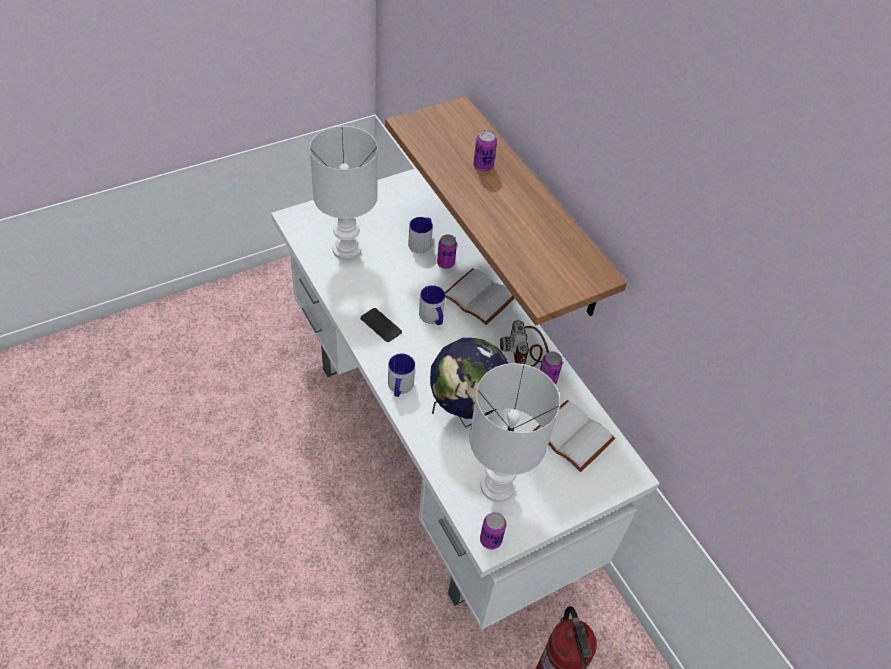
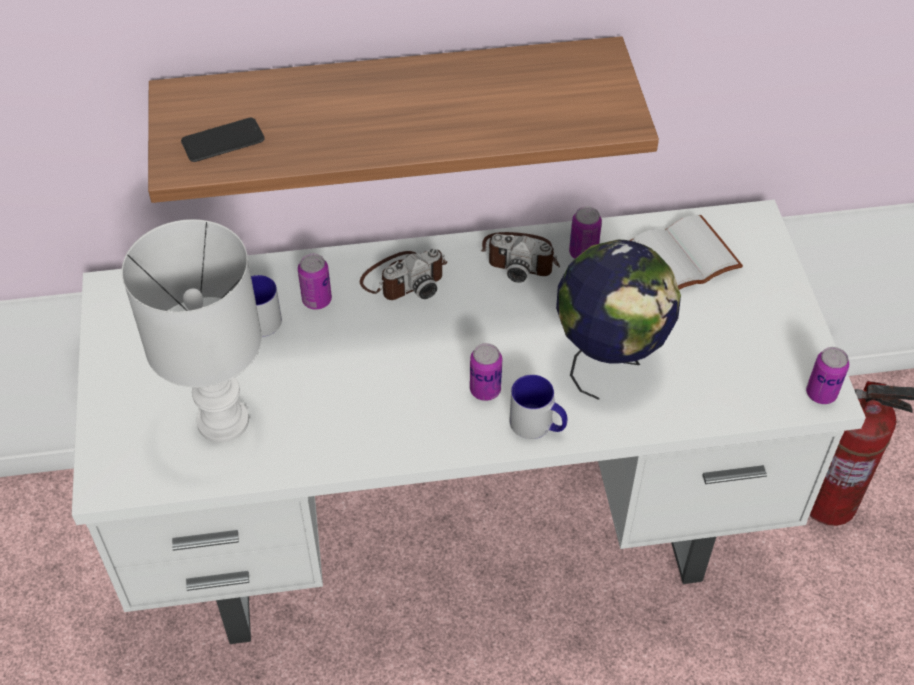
camera: 65 degrees left, 0 degrees up
(381, 325) = (408, 417): phone -> phone (223, 141)
(433, 318) = (420, 347): mug -> none
(480, 297) = (404, 278): white book -> camera
(483, 166) = (329, 106): can -> can (485, 390)
(498, 485) = (739, 359): white table lamp -> none

